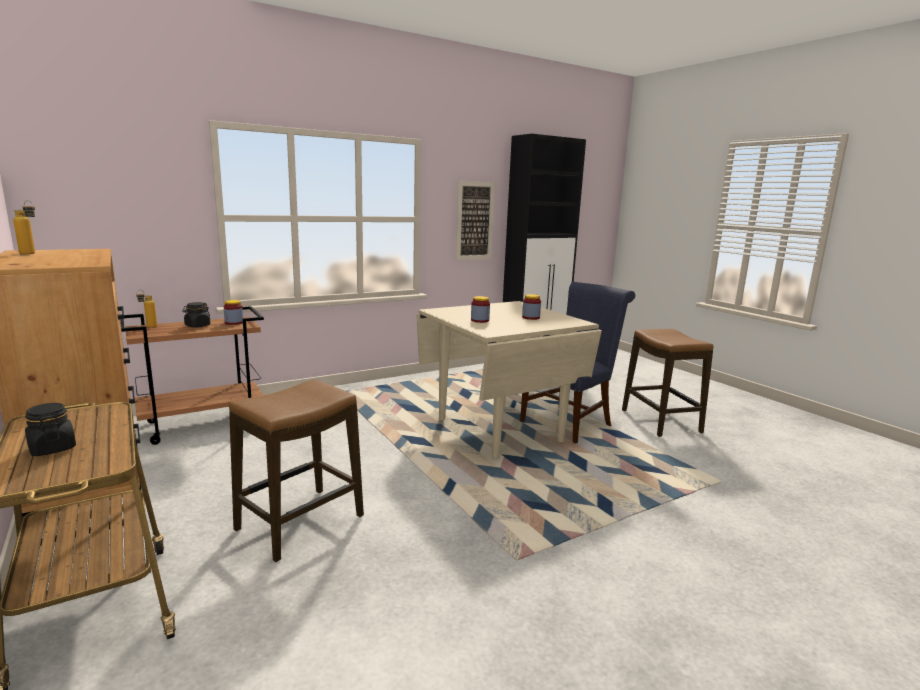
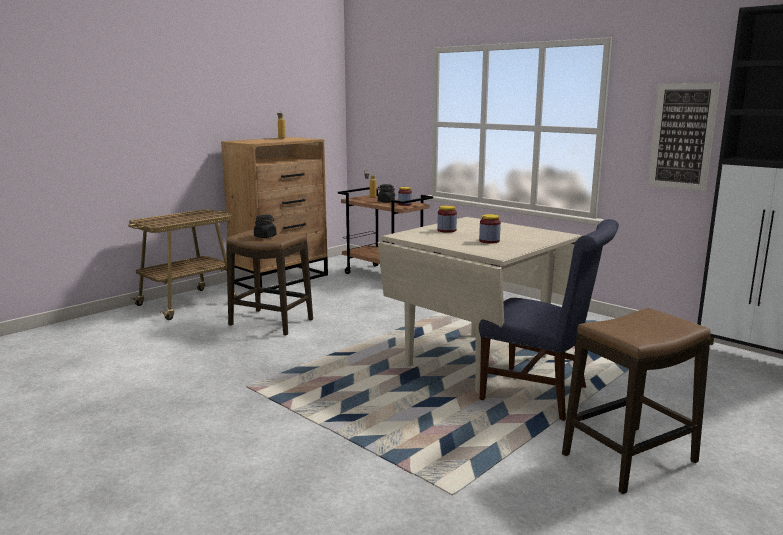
camera: 75 degrees right, 0 degrees up
(52, 448) = (174, 218): black jar -> black jar (265, 236)

